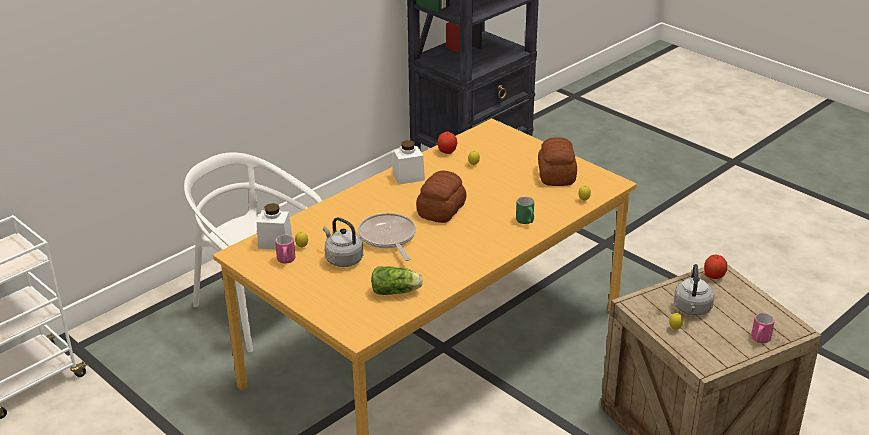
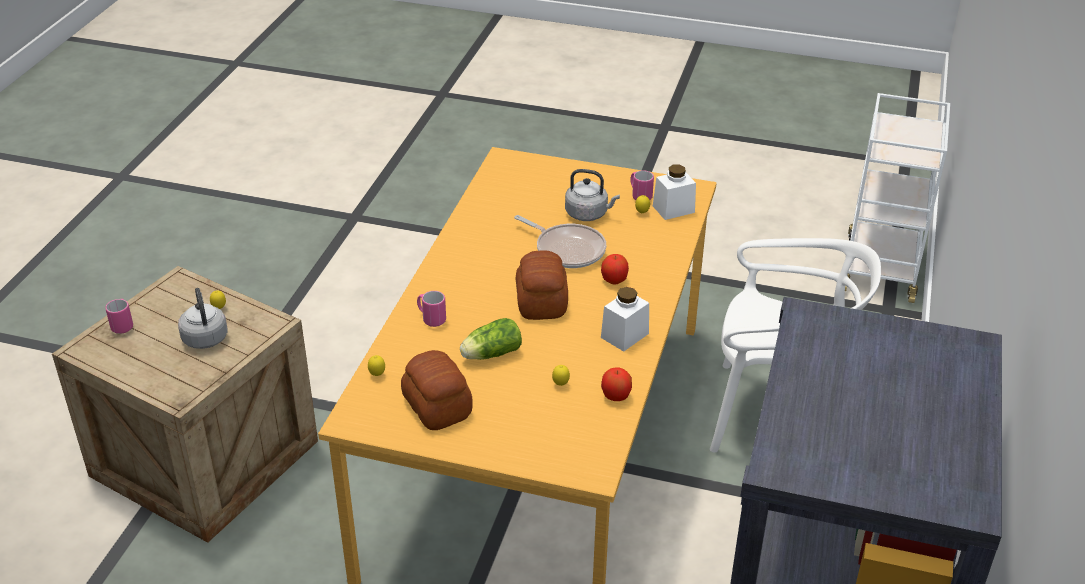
camera: 150 degrees right, 5 degrees up
(397, 291) = (504, 201): lettuce -> lettuce (490, 354)
(526, 222) = (431, 319): green mug -> pink mug
(714, 276) = (186, 389): apple -> apple (614, 280)

